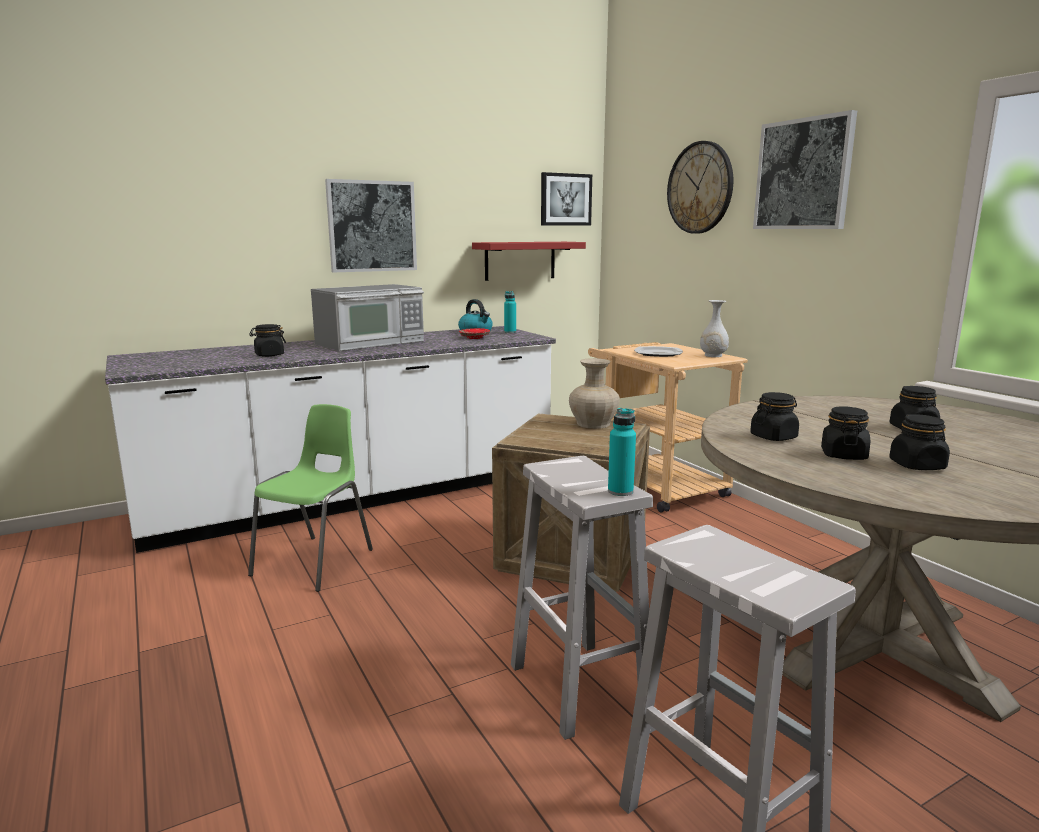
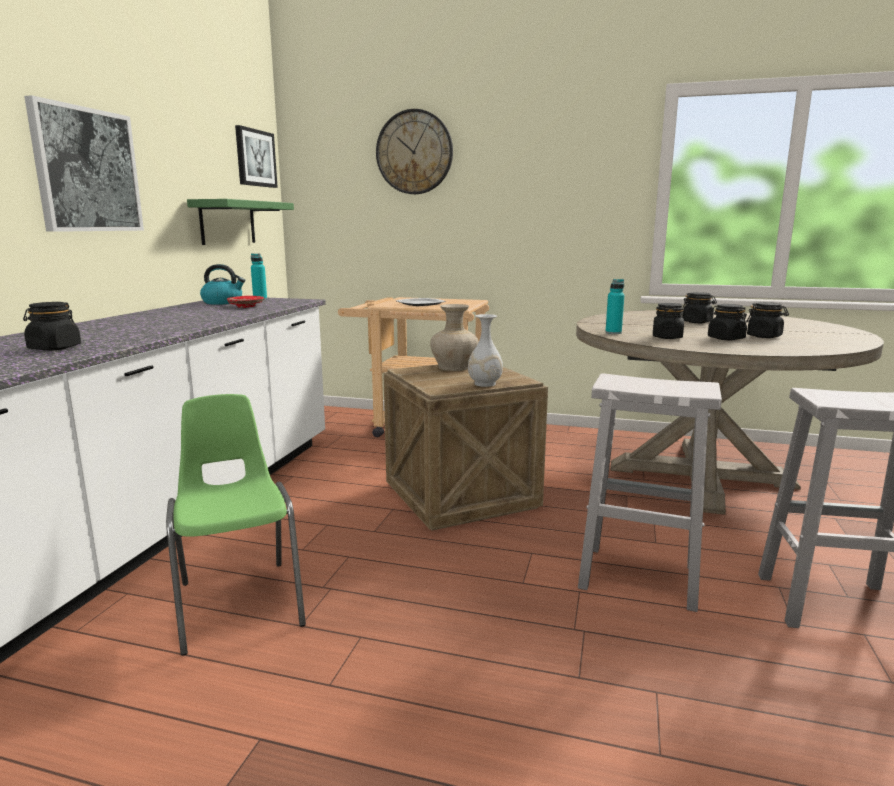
camera: 45 degrees left, 0 degrees up
(371, 342) = (144, 322): microwave -> none
(520, 260) = (227, 222): red shelf -> green shelf
(620, 491) = (701, 385): turquoise bottle -> turquoise bottle (613, 333)
(713, 355) = (461, 300): white vase -> white vase (484, 384)
(803, 174) = (526, 144): picture -> none

